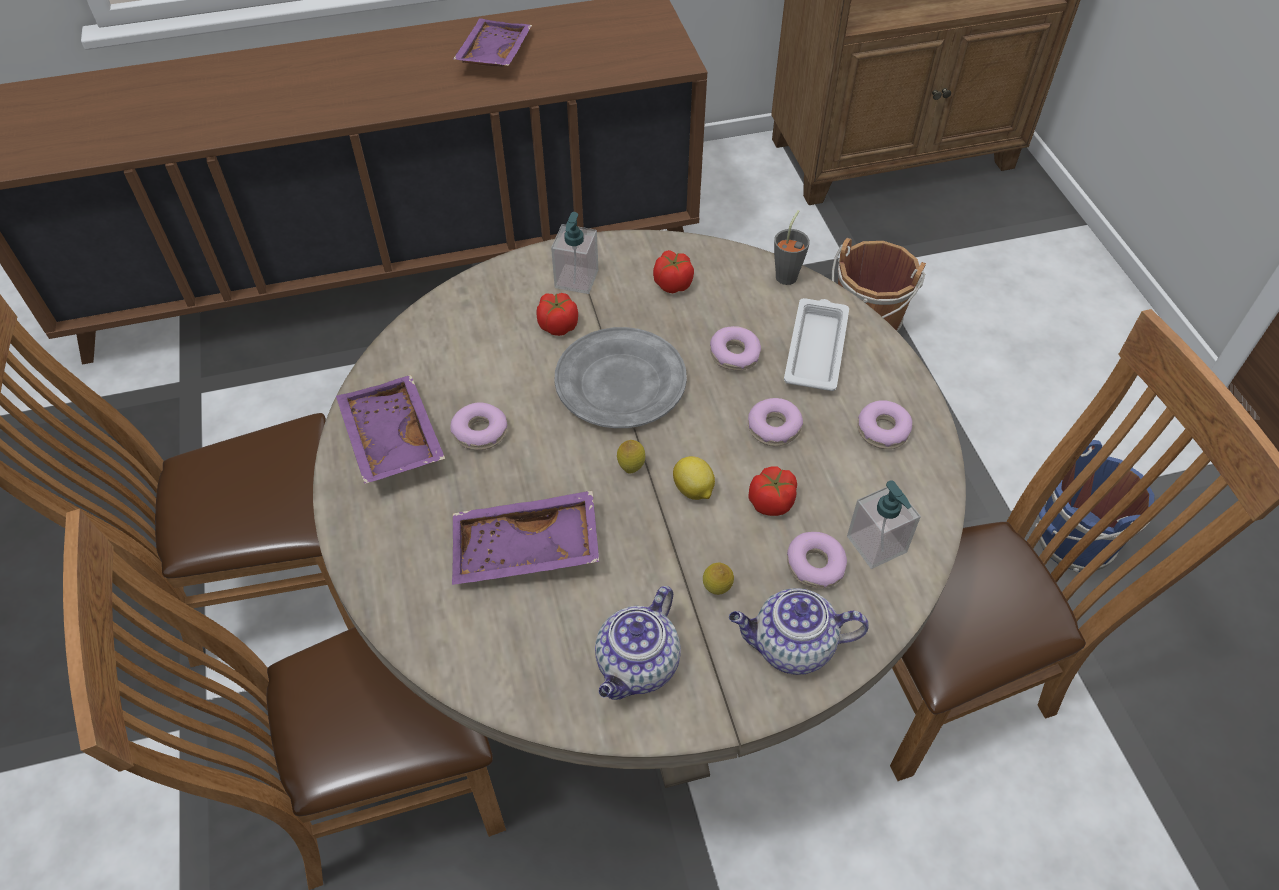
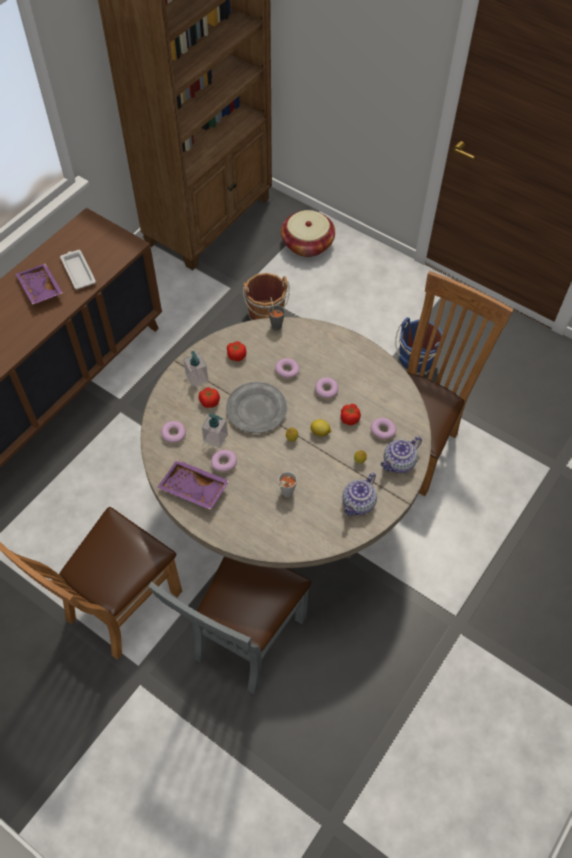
camera: 40 degrees left, 5 degrees up
(376, 789) = (244, 642): brown chair -> grey chair
(526, 551) = (285, 494): purple tray -> grey cup
(637, 666) = (358, 504): teapot -> teapot turned 45 degrees clockwise
(816, 348) = (313, 349): white tray -> white tray (78, 271)
(876, 544) = (395, 410): soap dispenser -> soap dispenser (216, 438)
(883, 430) = (363, 367): donut -> donut (174, 434)
(1025, 259) = (307, 244): none -> basket

